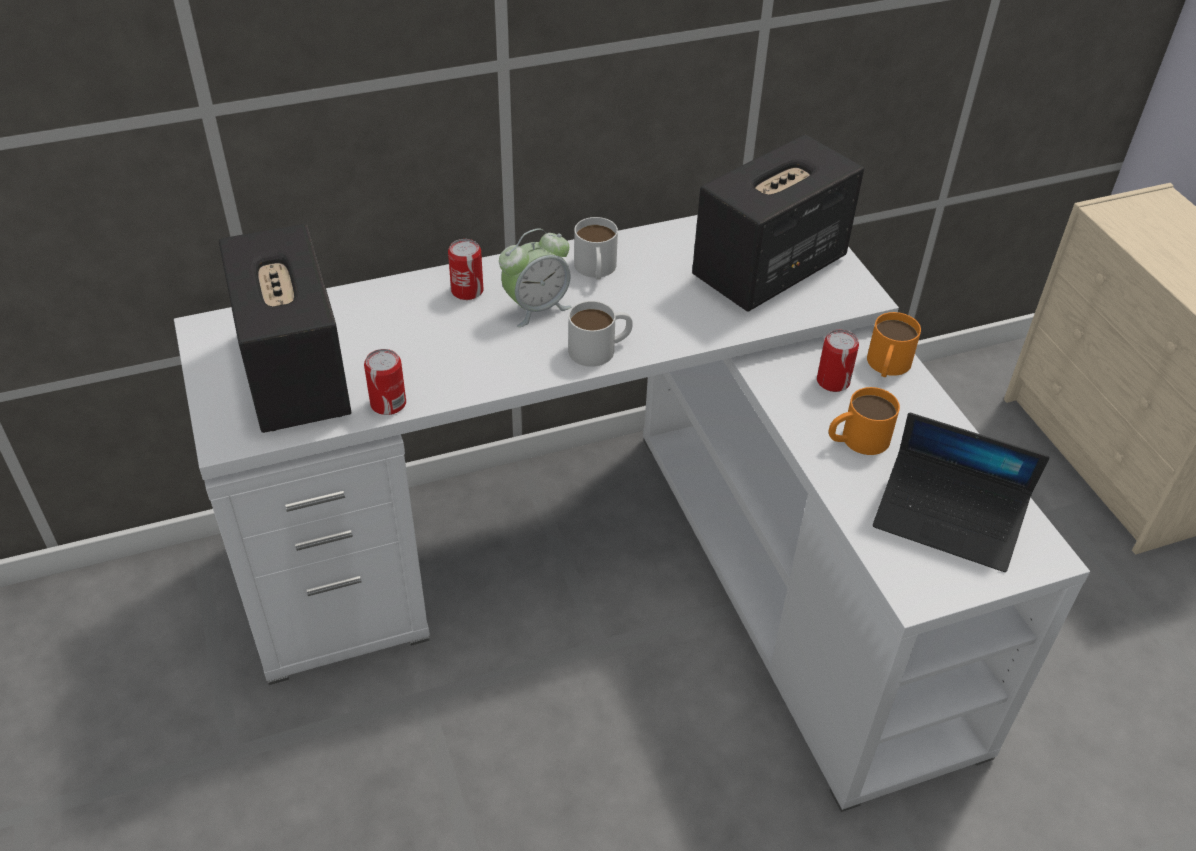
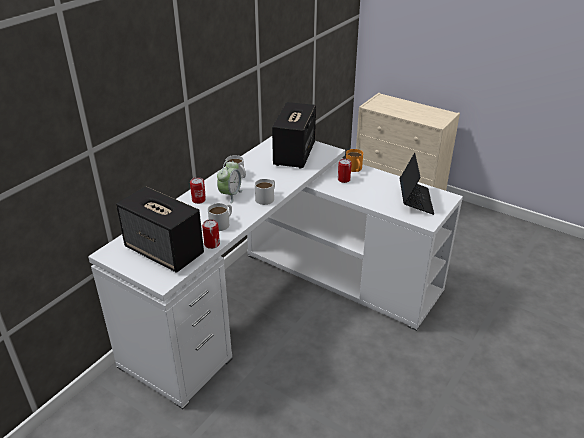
camera: 35 degrees left, 10 degrees down
(455, 365) = (222, 223): none -> white mug
(856, 439) = (368, 191): orange mug -> none
(948, 520) = (415, 200): laptop -> laptop turned 75 degrees counterclockwise

